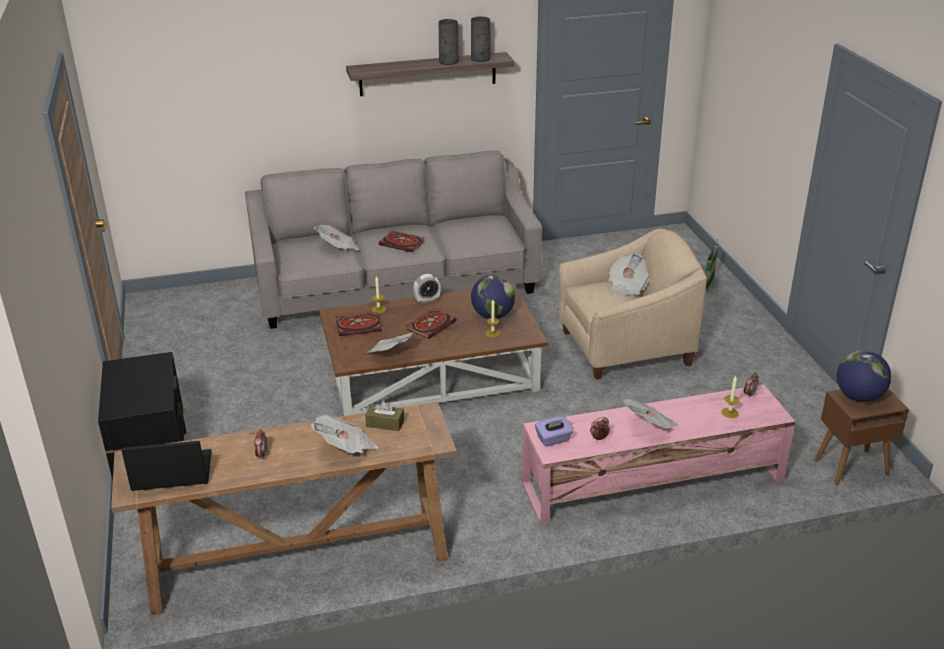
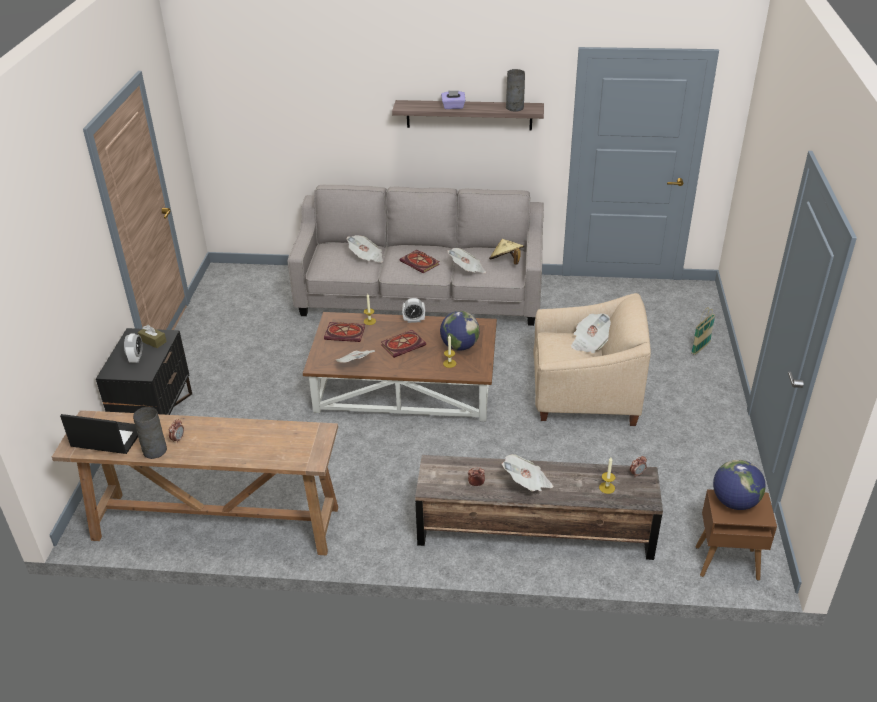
camera: 20 degrees right, 5 degrees up
(137, 389) = (136, 358): none -> alarm clock
(346, 448) = (242, 449): newspaper -> newspaper (467, 270)
(385, 423) = (284, 434): brown tissue box -> brown tissue box (153, 341)
(448, 62) = (484, 107): grey vase -> grey vase (154, 450)
(494, 228) = (506, 262): none -> beige hat
(553, 439) = (437, 476): purple tissue box -> purple tissue box (453, 107)
(651, 482) = (533, 529): pink tv stand -> brown tv stand

